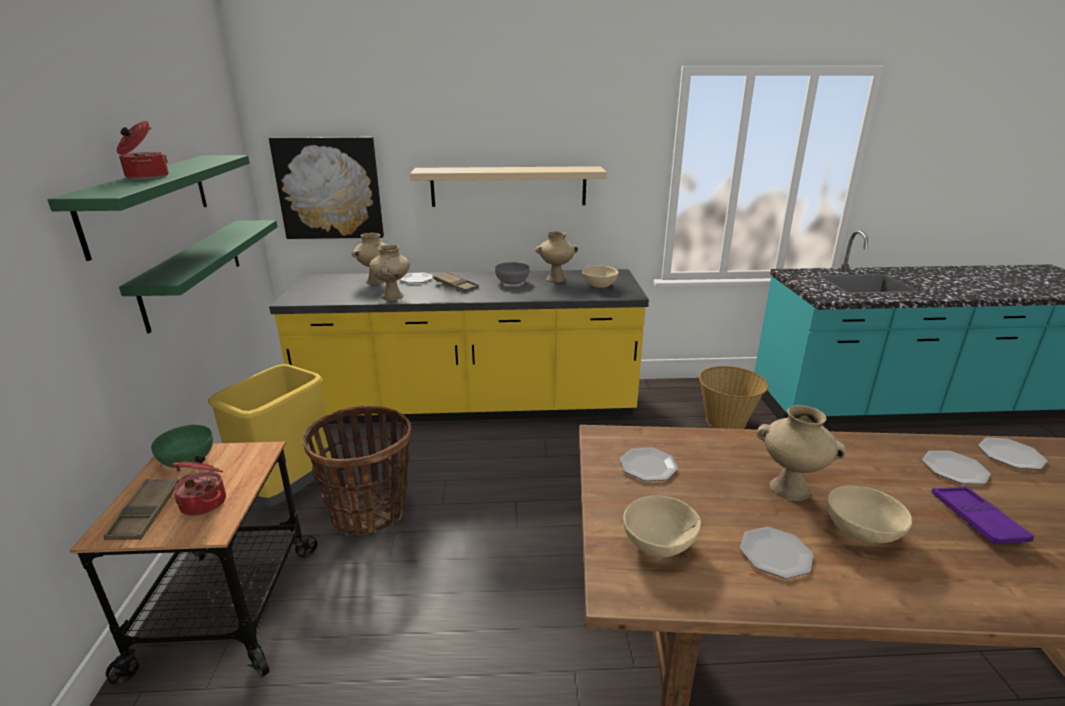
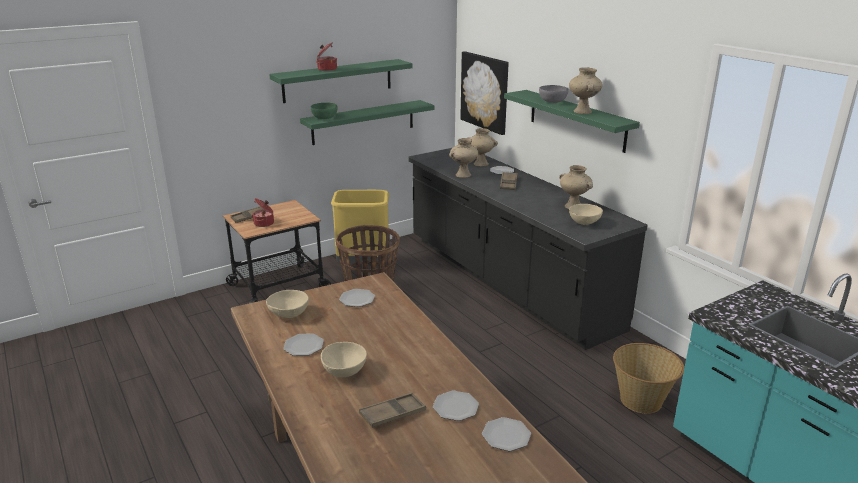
camera: 60 degrees right, 0 degrees up
(188, 459) = (289, 208): green bowl -> green bowl (325, 117)
(470, 407) = (507, 282): yellow counter -> black counter
(508, 186) = (576, 120): beige shelf -> green shelf
(512, 282) = (543, 196): grey bowl -> grey bowl (552, 101)
(790, 488) = (372, 345): beige vase -> beige vase (583, 112)
(976, 519) = (392, 414): purple tray -> brown tray

